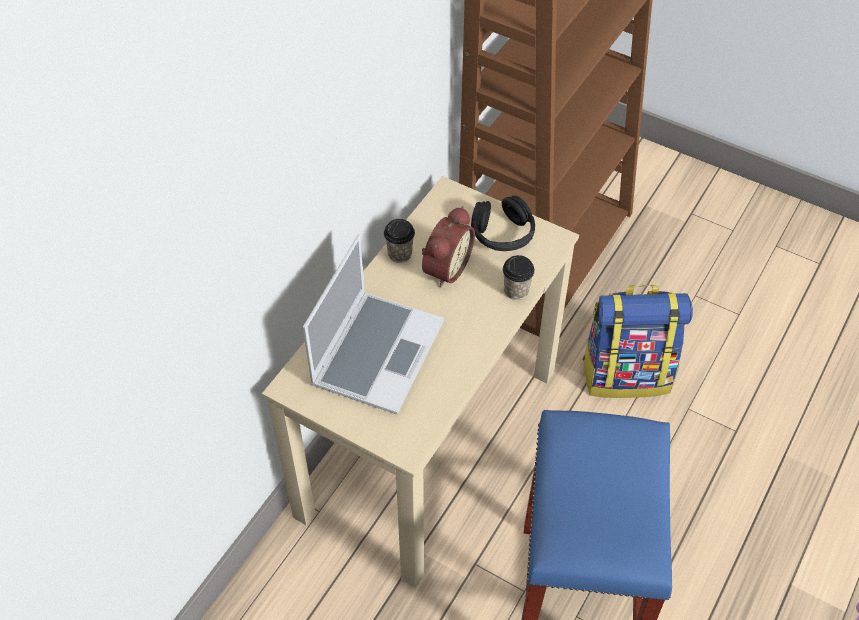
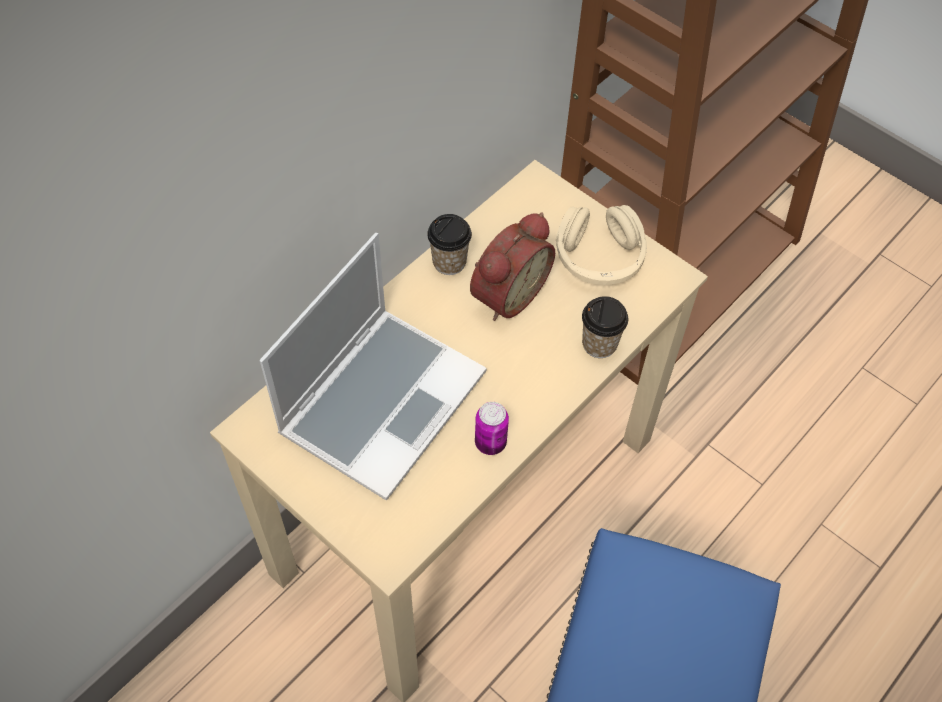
camera: 10 degrees right, 5 degrees up
(457, 366) = (490, 443): none -> can
(502, 234) = (599, 257): black headphones -> beige headphones
(626, 374) = (747, 460): backpack -> none

